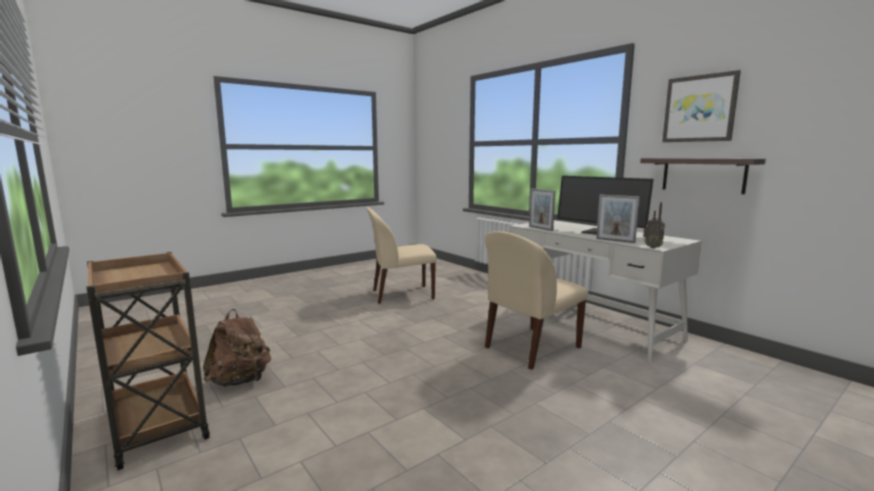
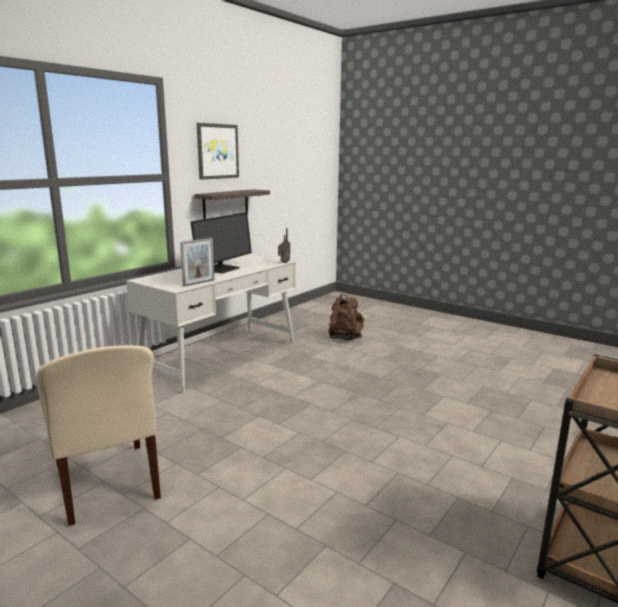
camera: 105 degrees left, 5 degrees up
(240, 381) = (479, 539): brown backpack -> brown backpack (345, 337)
(530, 348) = (289, 380): beige chair -> none
(615, 240) = (260, 267): picture frame -> none

